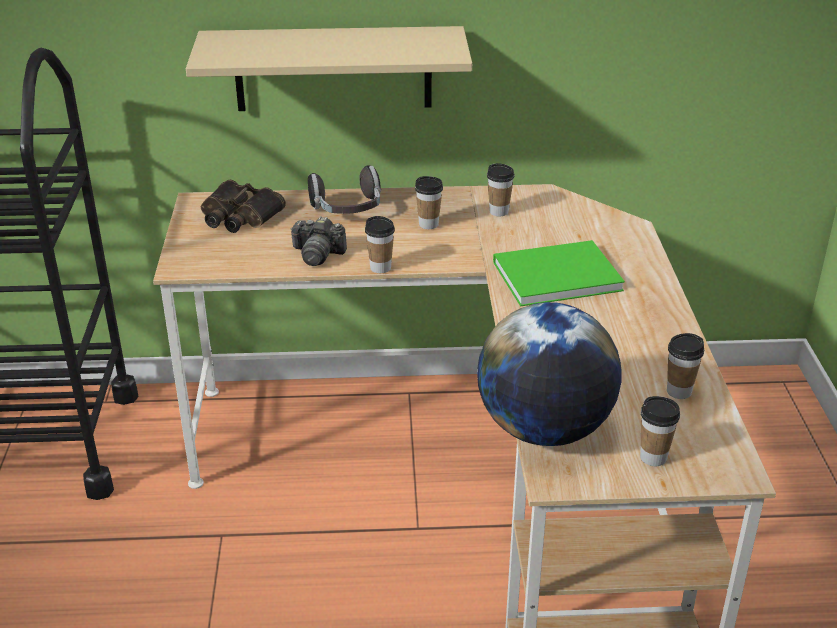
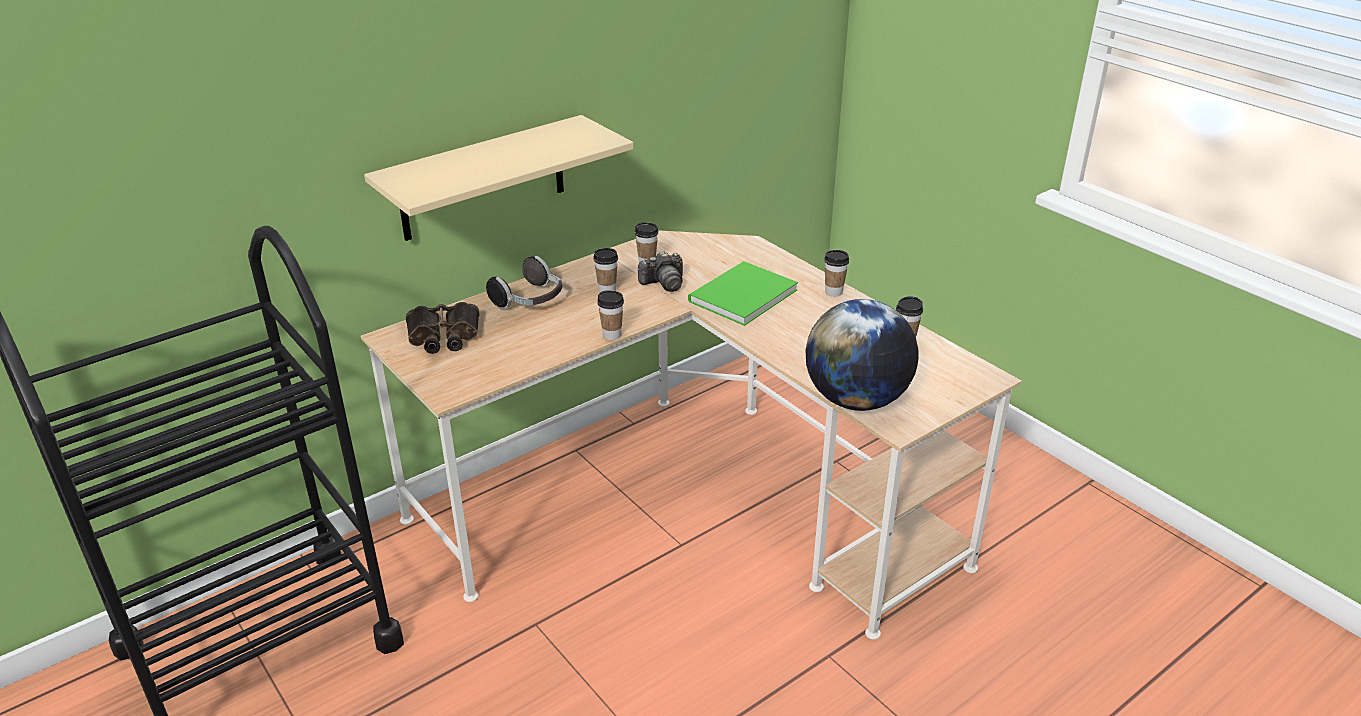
camera: 35 degrees left, 0 degrees up
(317, 254) = (550, 343): camera -> camera (663, 283)
(653, 457) = (937, 389): cup -> cup (833, 292)

